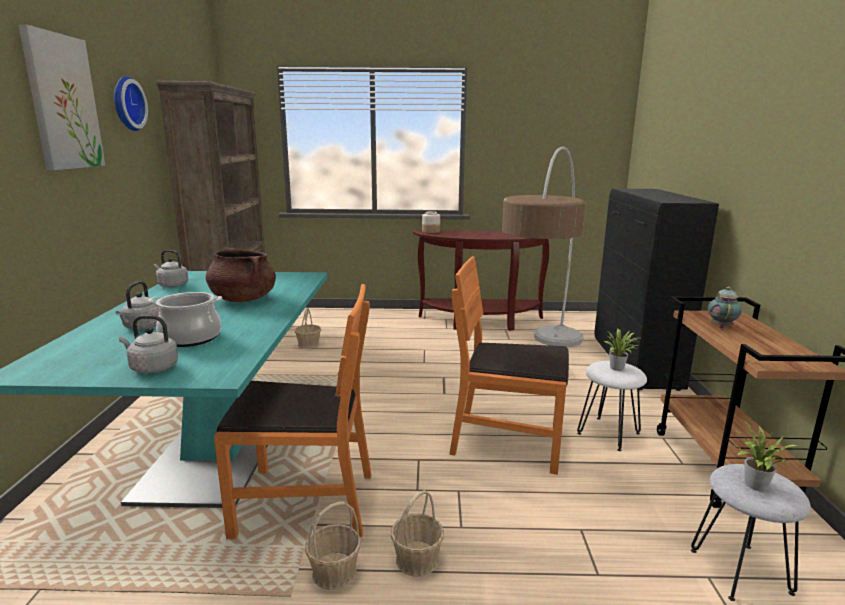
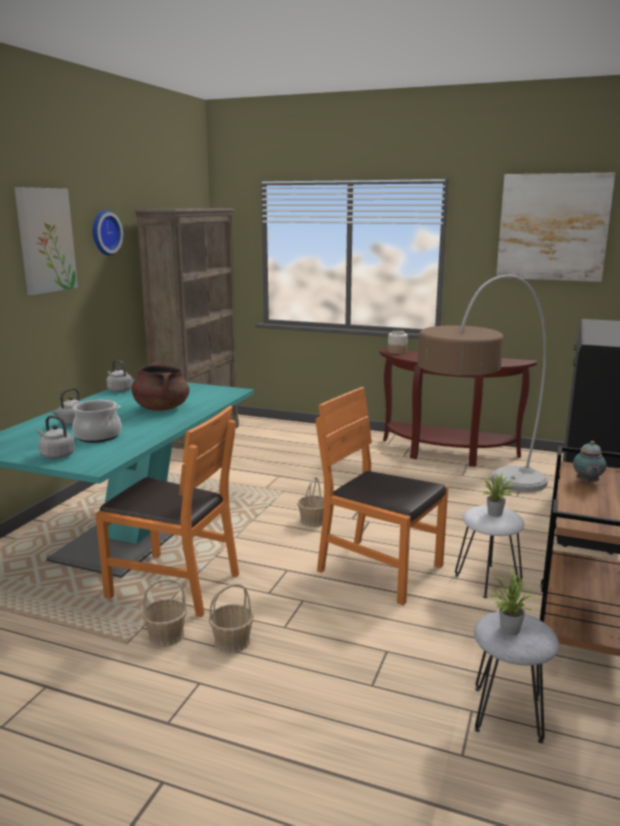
camera: 20 degrees right, 0 degrees up
(308, 344) = (257, 456): basket -> basket (313, 521)
(559, 113) = (553, 227): none -> picture
(721, 326) = (587, 482): teapot -> teapot turned 150 degrees clockwise

